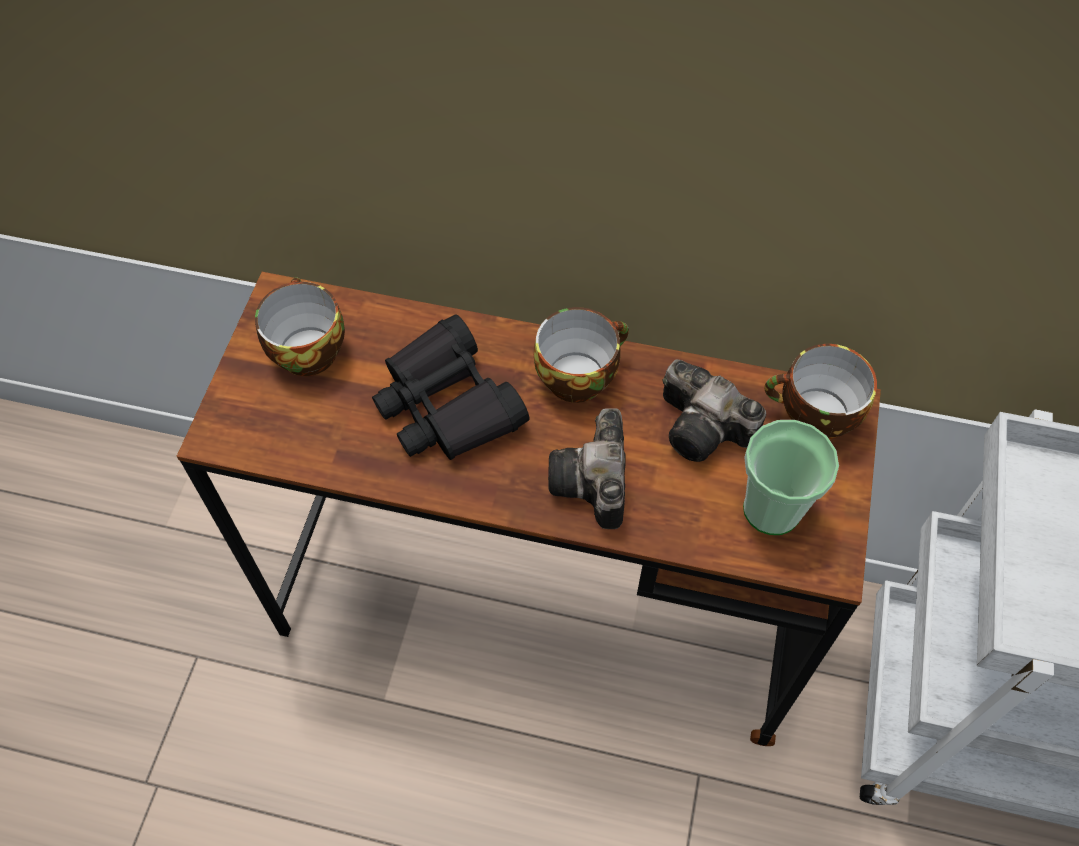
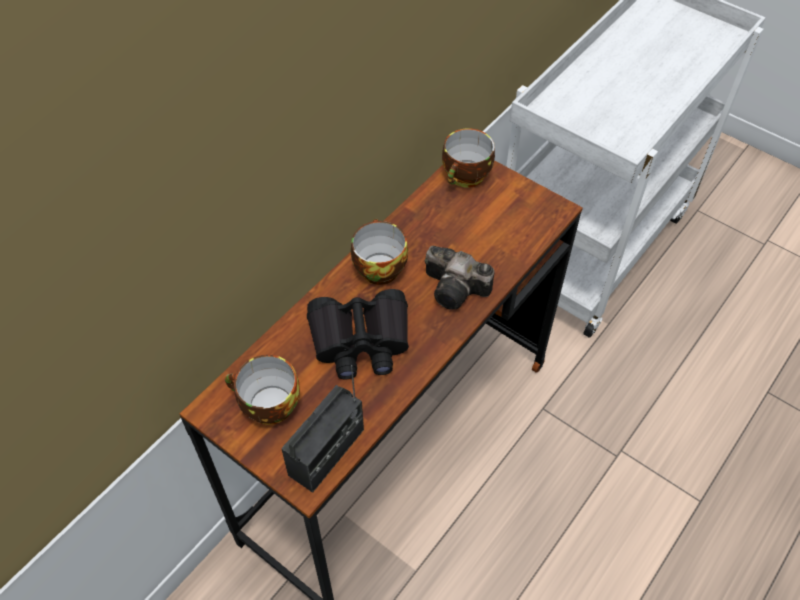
camera: 65 degrees left, 5 degrees down
(267, 438) = (327, 452): none -> radio
(706, 430) = (449, 224): camera -> none
(771, 509) = (513, 218): cup -> none

